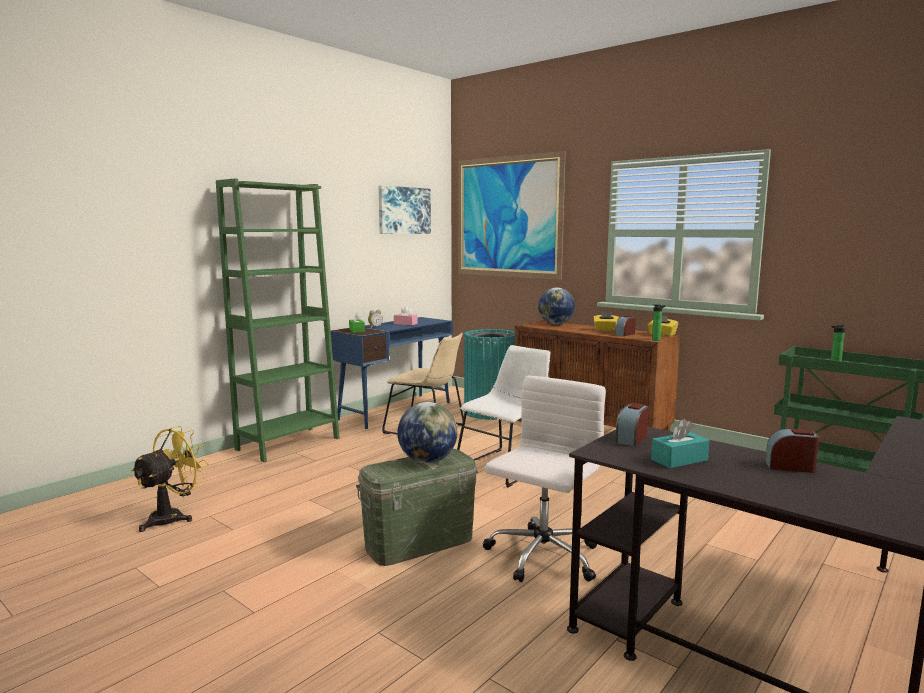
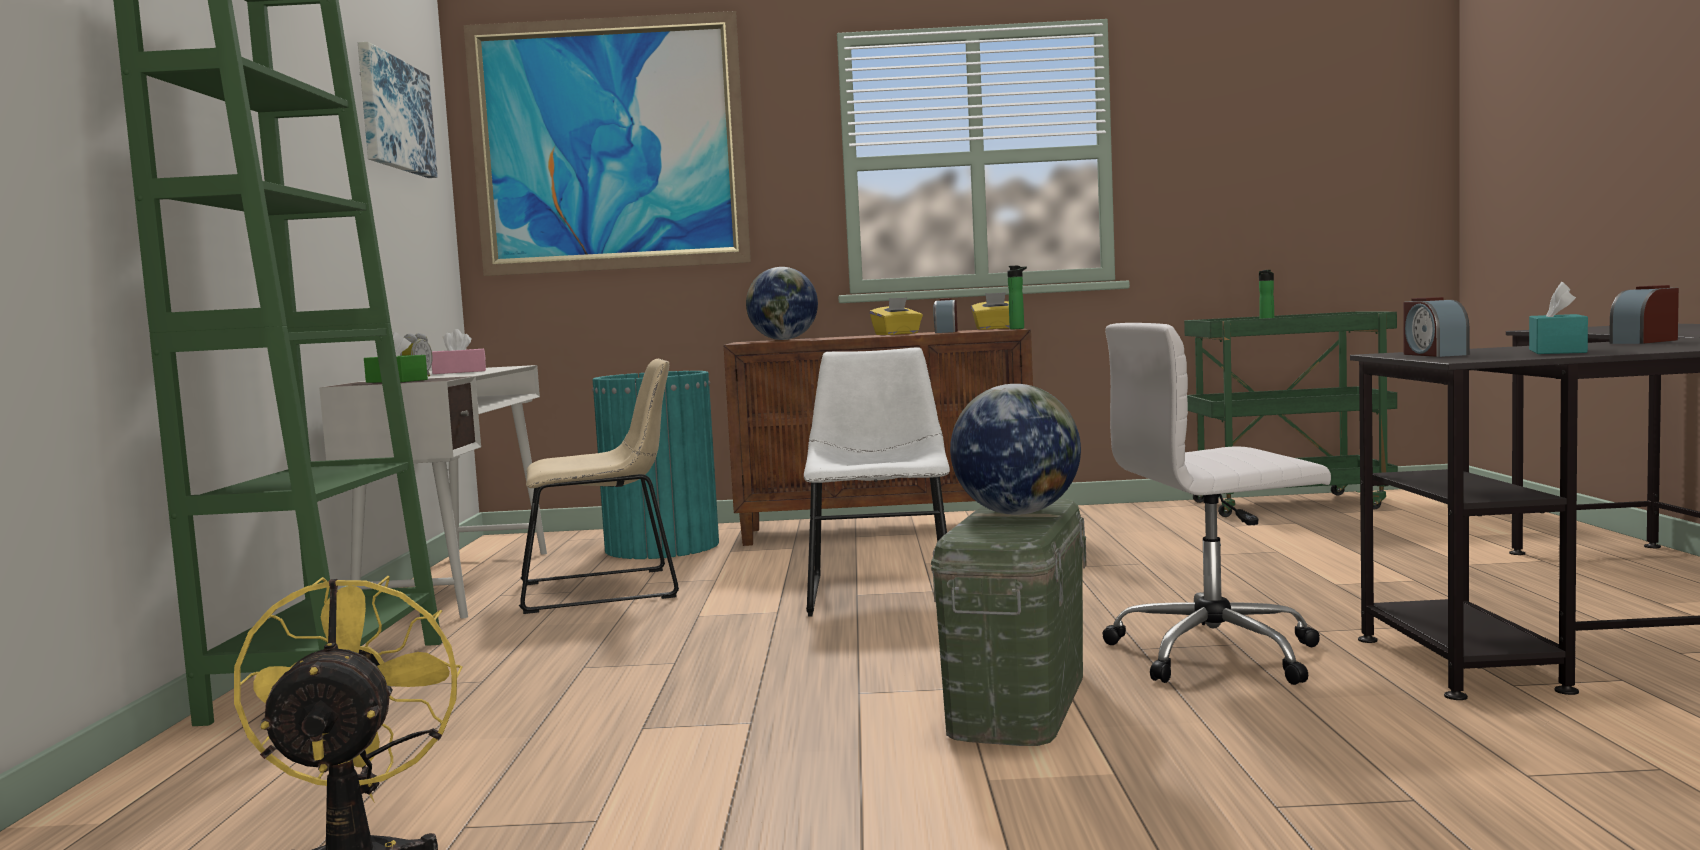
camera: 40 degrees left, 5 degrees down
(396, 410) = (460, 584): blue desk -> white desk
(541, 557) = (1218, 654): white office chair -> white office chair turned 90 degrees counterclockwise

